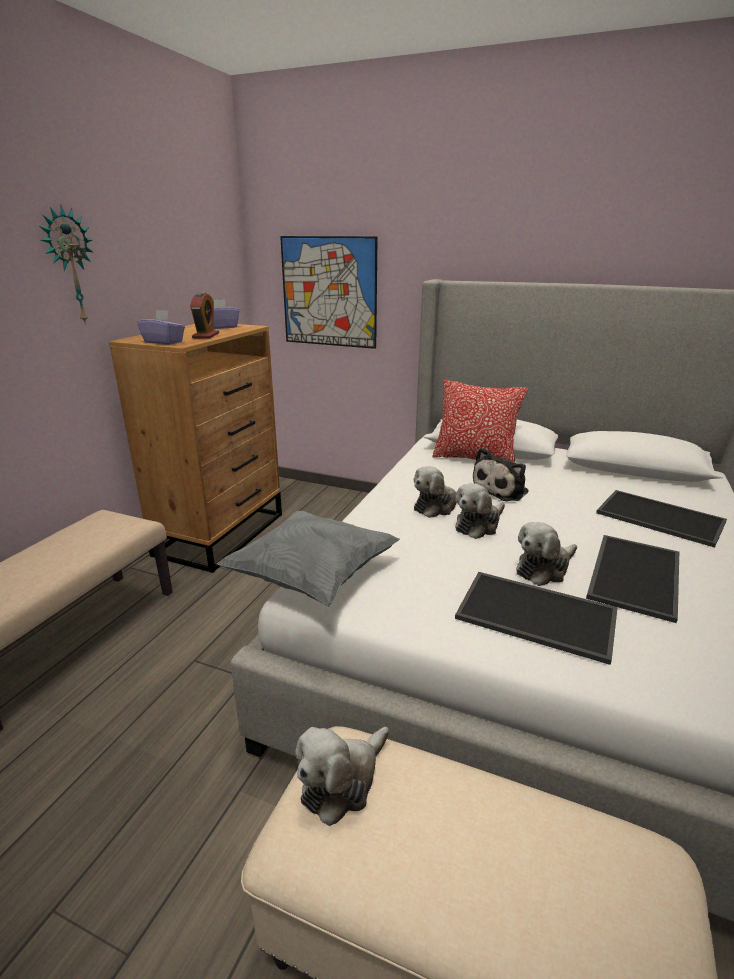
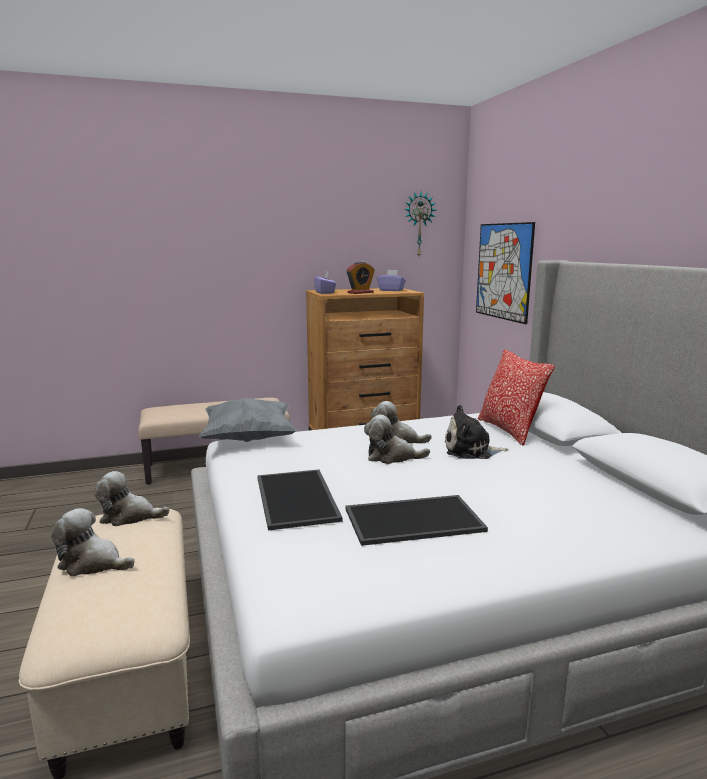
camera: 50 degrees right, 10 degrees down
(69, 266) = (290, 242): wall clock -> wall clock (418, 224)
(544, 569) = (366, 490): plush toy -> plush toy (93, 563)
(658, 518) = (553, 513): tray -> none

